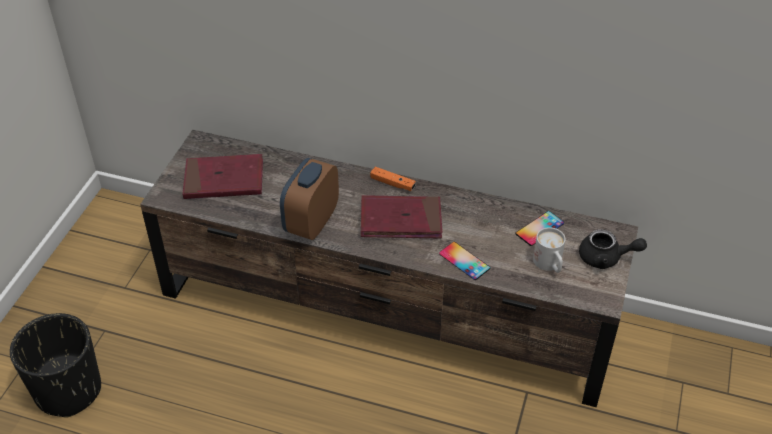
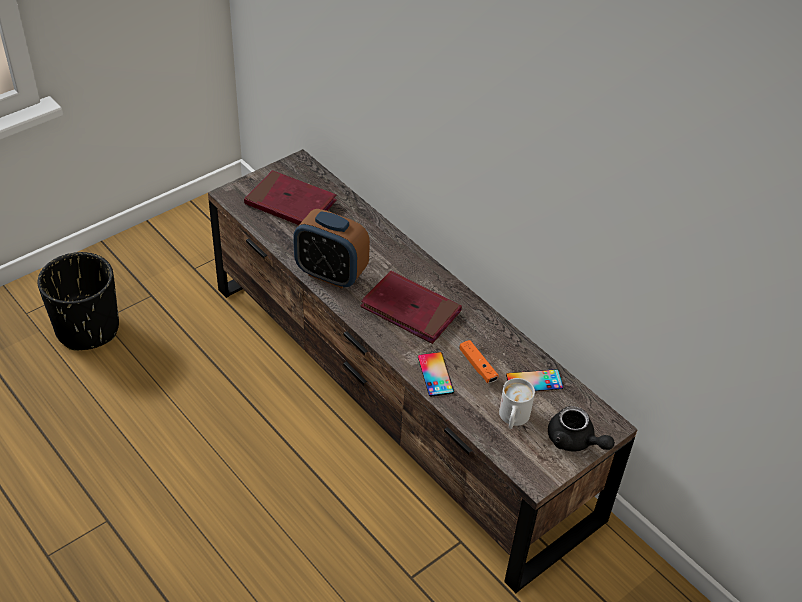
camera: 30 degrees right, 0 degrees up
(311, 222) = (331, 274): alarm clock -> alarm clock turned 120 degrees counterclockwise
(392, 183) = (433, 274): orange game controller -> orange game controller (477, 366)

